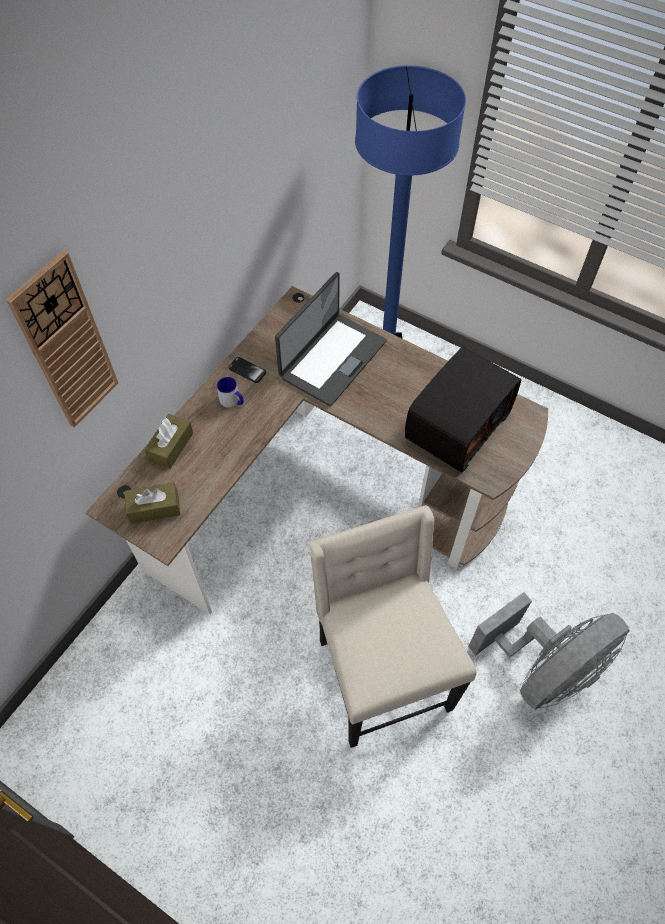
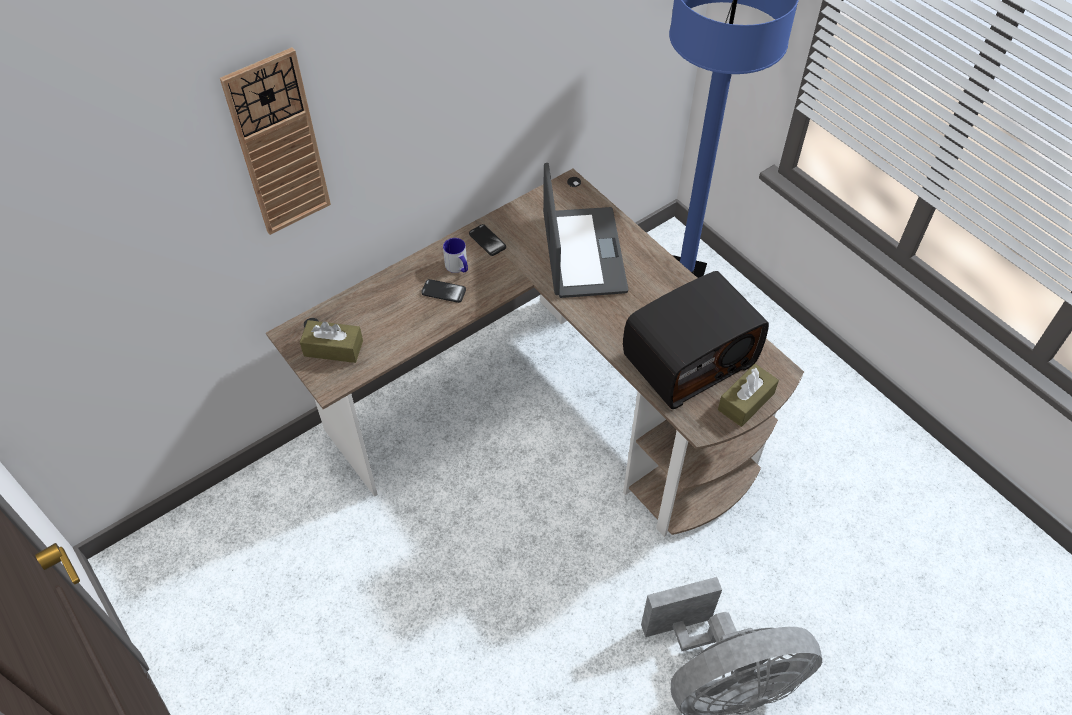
camera: 20 degrees right, 5 degrees down
(171, 446) = (376, 294): brown tissue box -> brown tissue box (746, 401)
(229, 427) = (443, 291): none -> phone
(332, 358) = (582, 253): laptop -> laptop turned 60 degrees counterclockwise
(380, 673) = (530, 619): beige chair -> none

